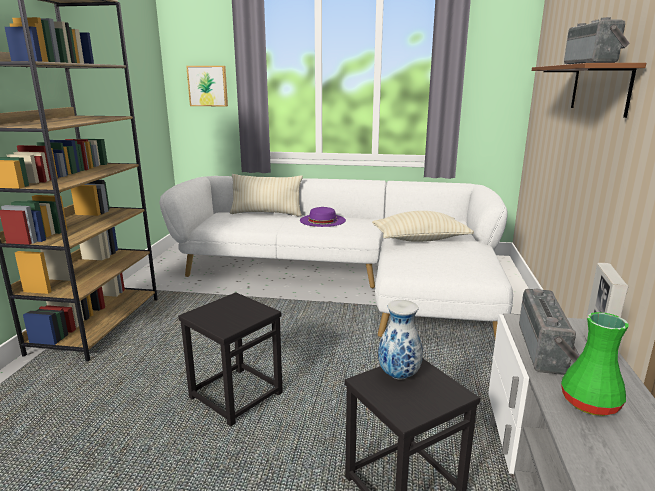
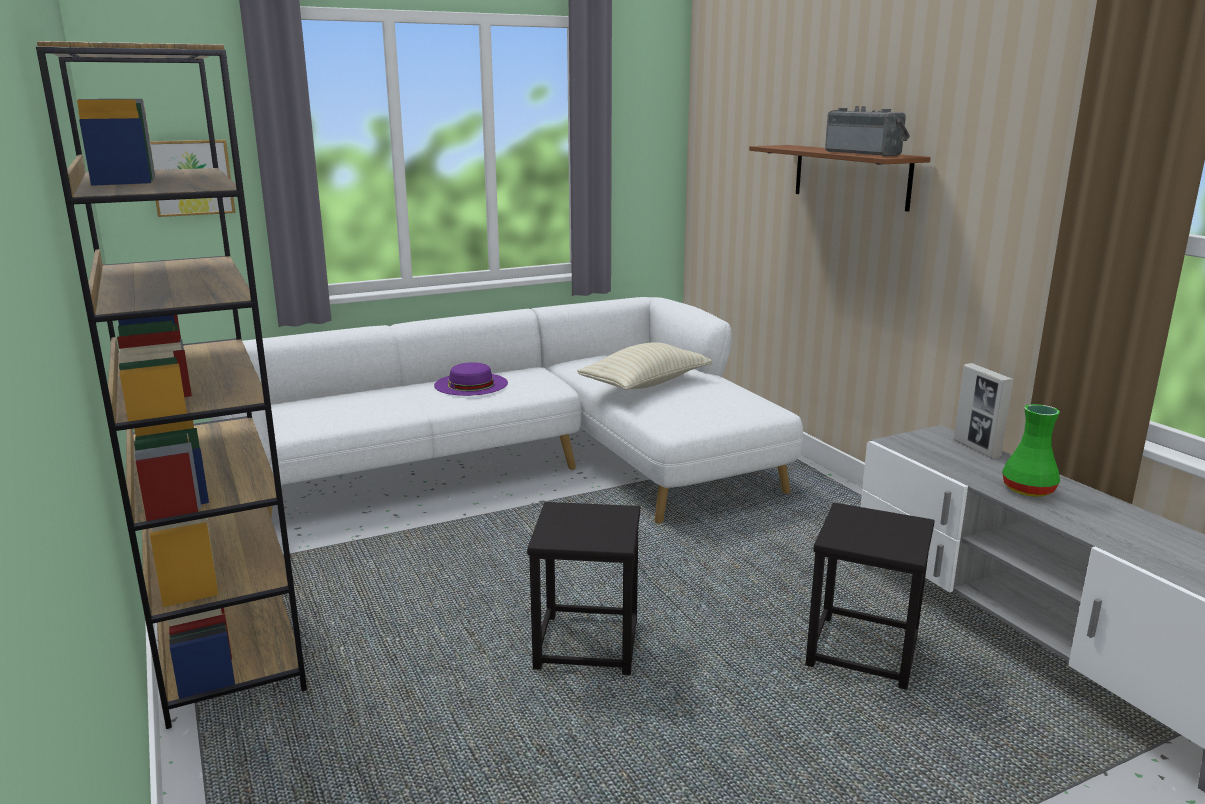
camera: 35 degrees left, 0 degrees up
(266, 213) = (362, 391): beige pillow -> none
(398, 375) = (851, 525): vase -> none
(546, 349) = (947, 460): radio -> none

